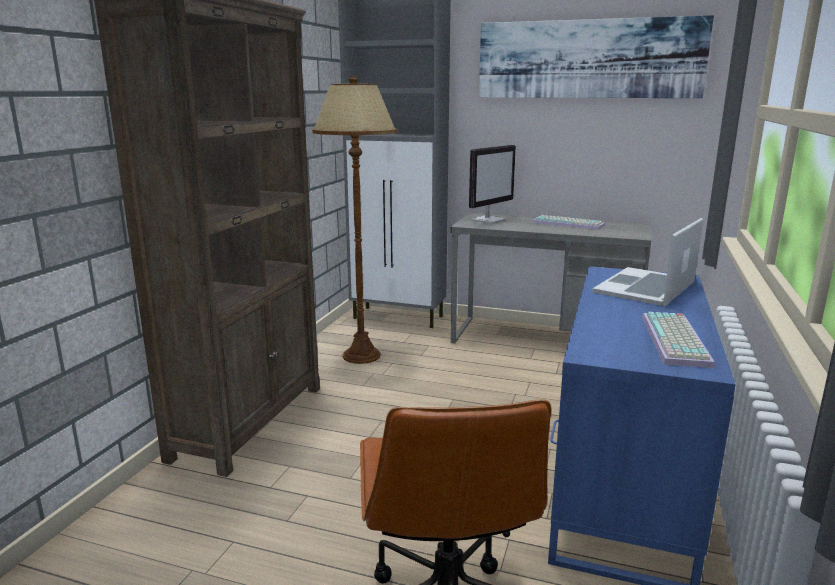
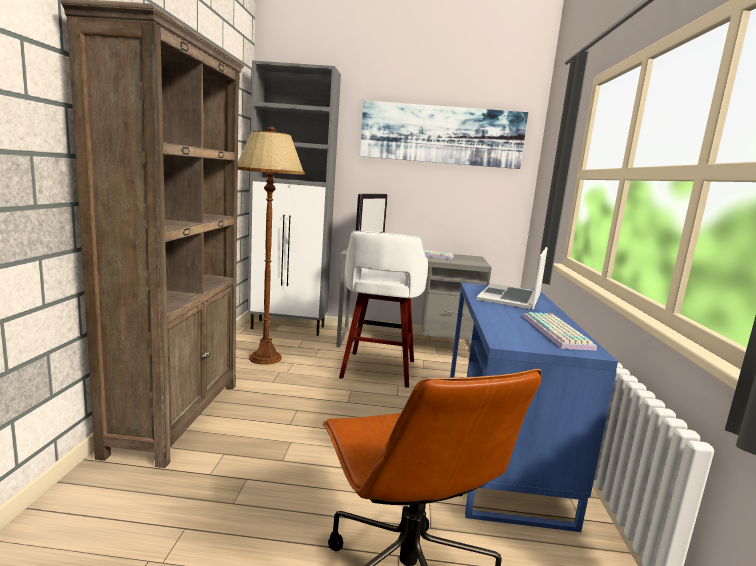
camera: 15 degrees left, 5 degrees down
(494, 374) = (377, 370): none -> white stool

